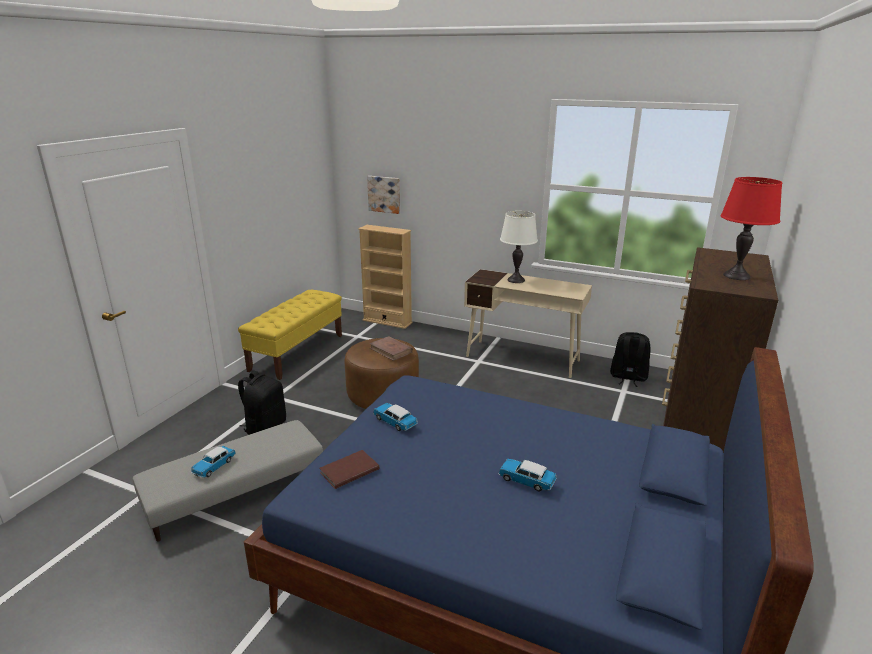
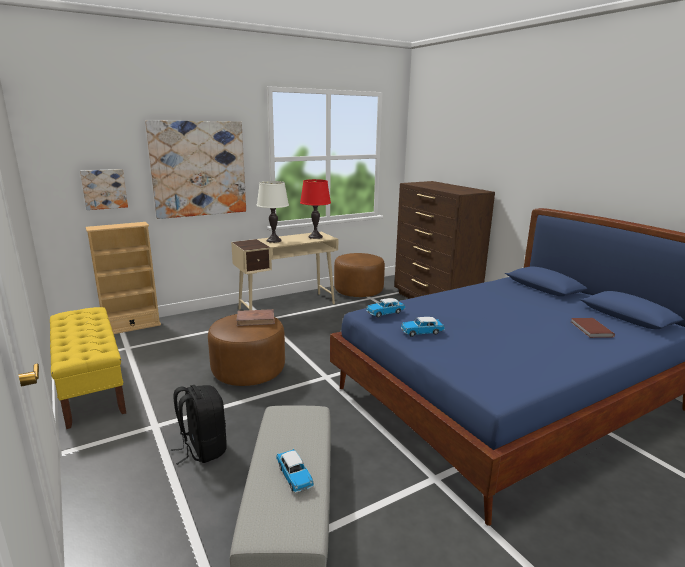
camera: 55 degrees left, 5 degrees down
(348, 470) = (476, 365): brown book -> brown book (590, 329)
(465, 186) = (198, 169): none -> picture
(526, 480) = (531, 318): toy car -> toy car (385, 313)
(628, 377) = (358, 291): black backpack -> brown ottoman
(736, 276) = (454, 188): red table lamp -> red table lamp (315, 237)

